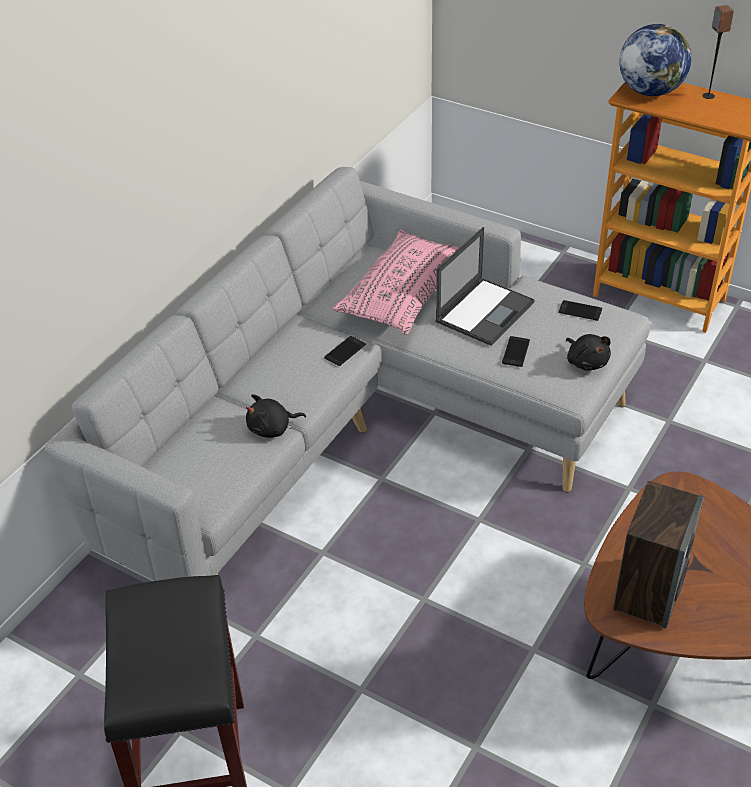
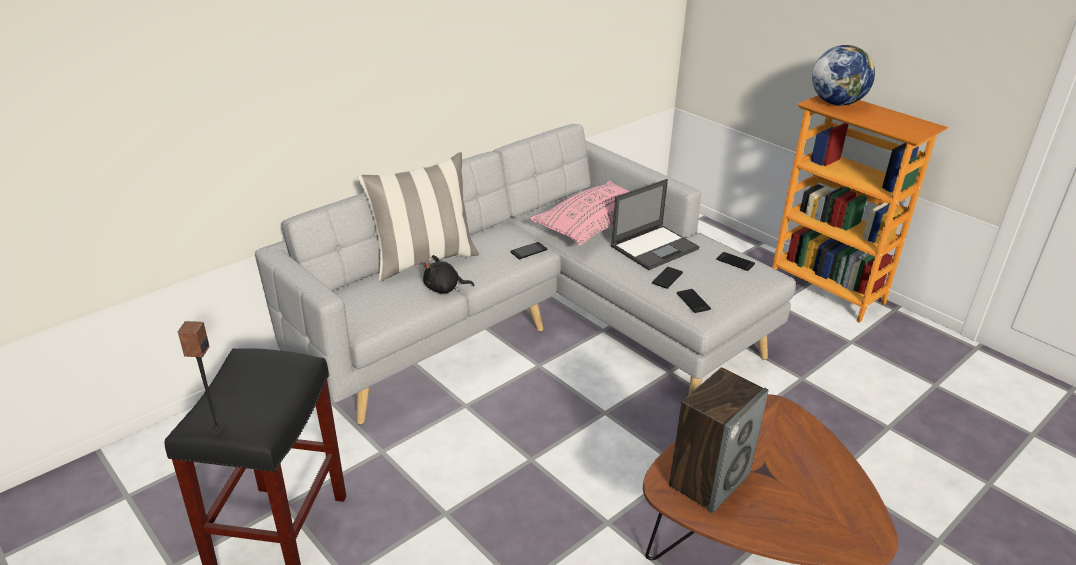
camera: 15 degrees right, 10 degrees down
(228, 395) = (423, 260): none -> pillow
(555, 377) = (693, 301): none -> phone
(586, 361) = (725, 296): black plush toy -> none
(708, 96) = (886, 112): speaker -> speaker (216, 428)

